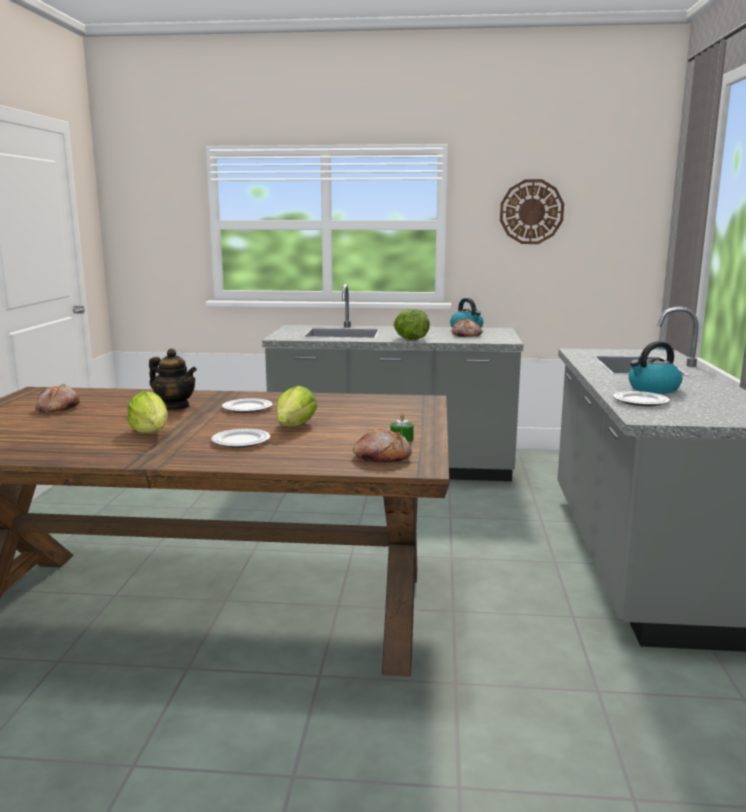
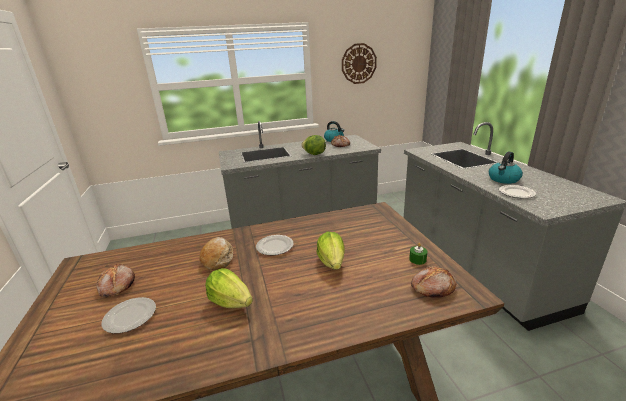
camera: 20 degrees left, 10 degrees up
(175, 407) = (218, 258): teapot -> bread
(241, 441) = (314, 294): plate -> plate (131, 316)

